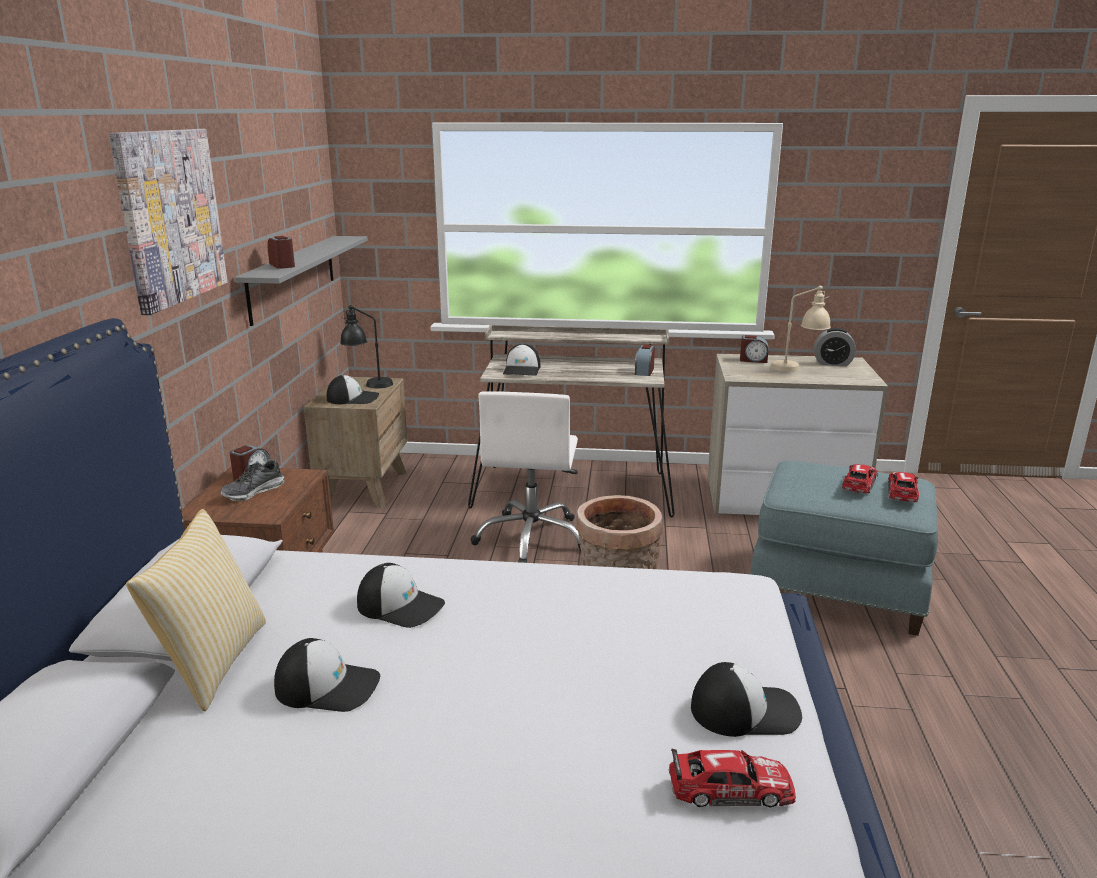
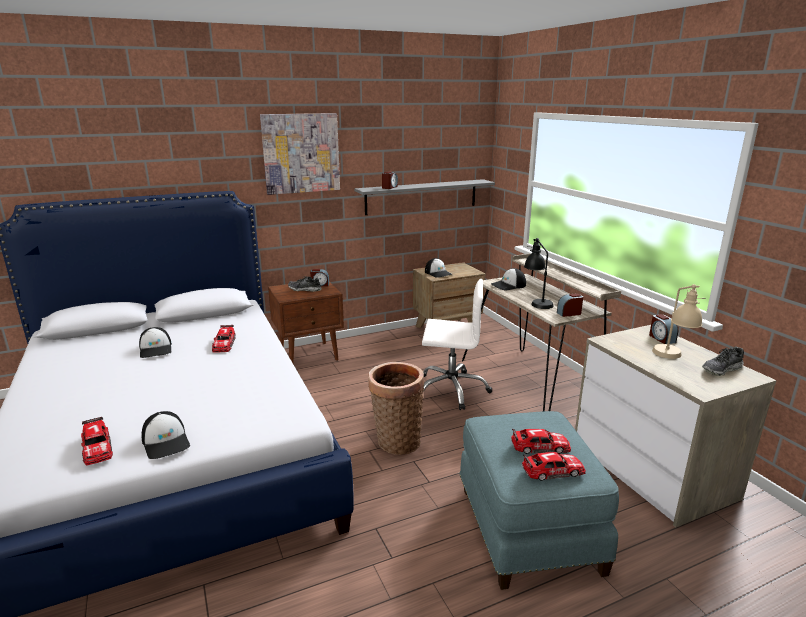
camera: 60 degrees right, 0 degrees up
(212, 663) = (166, 327): pillow -> none
(368, 384) = (463, 269): black table lamp -> black table lamp (536, 302)
(401, 606) = (224, 344): cap -> toy car
(532, 539) = (451, 389): white office chair -> white office chair turned 150 degrees counterclockwise
(832, 363) = (722, 369): alarm clock -> shoe

